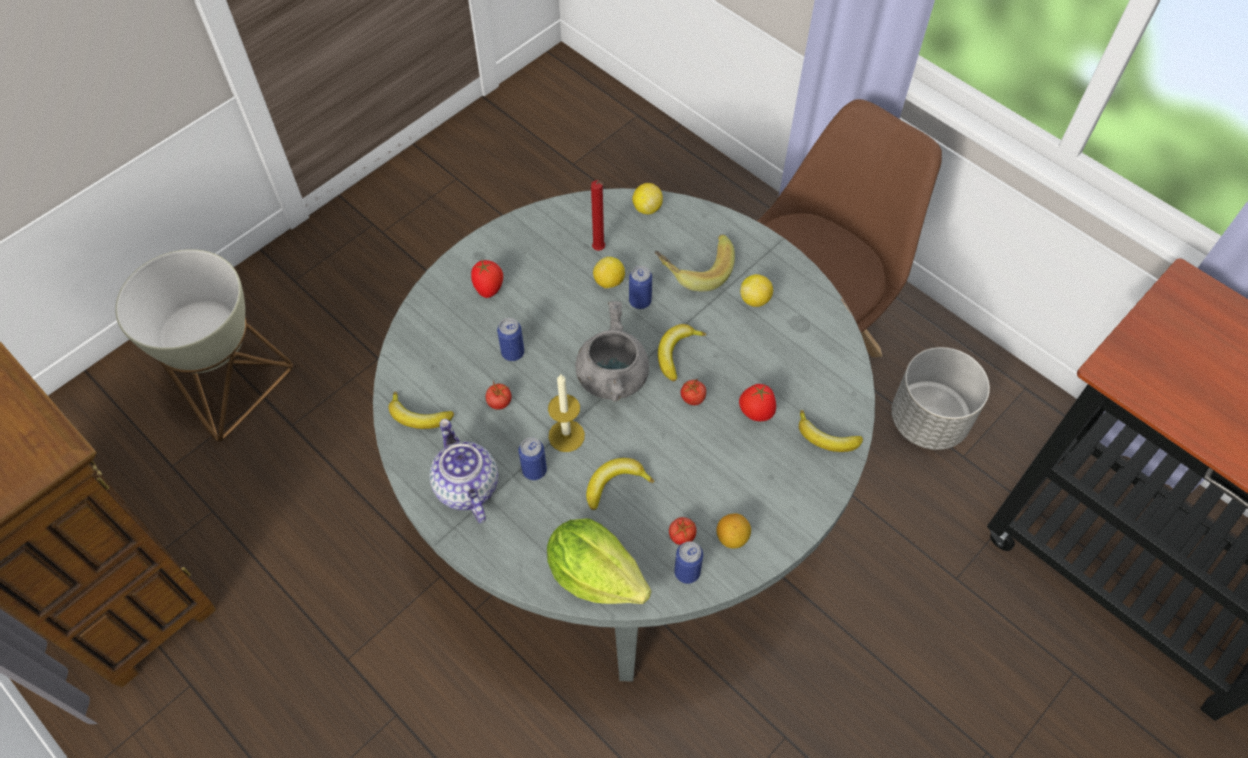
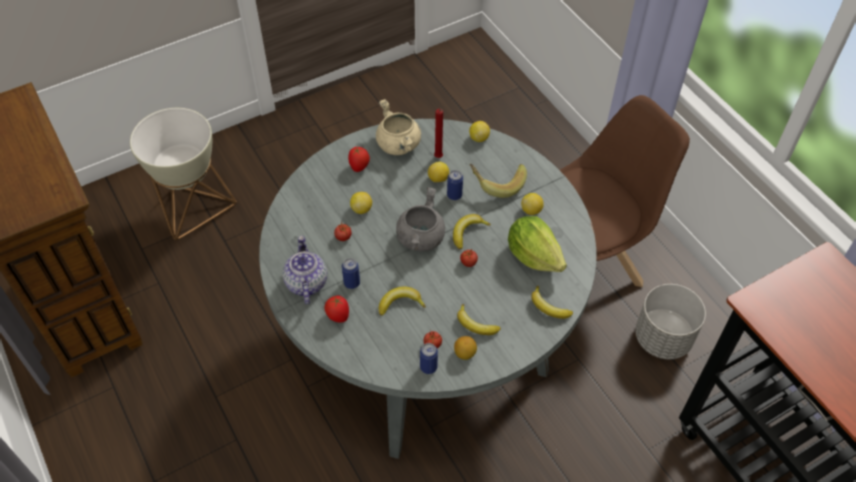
camera: 15 degrees right, 5 degrees down
(418, 417) = (290, 234): banana -> banana (475, 325)
(513, 353) = (361, 209): can -> lemon
(536, 243) = (399, 145): none -> beige cooking pot
(566, 435) = (379, 267): candle -> none
(595, 574) = (369, 354): lettuce -> lettuce (534, 256)
(755, 413) = (507, 281): tomato -> tomato (338, 316)

